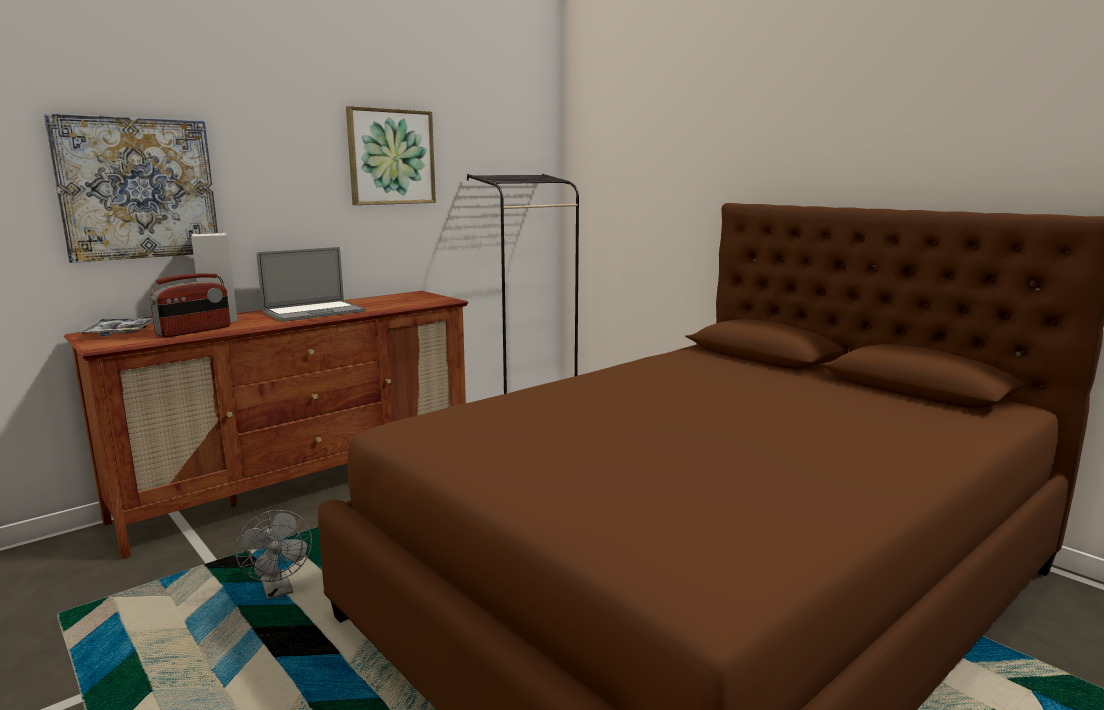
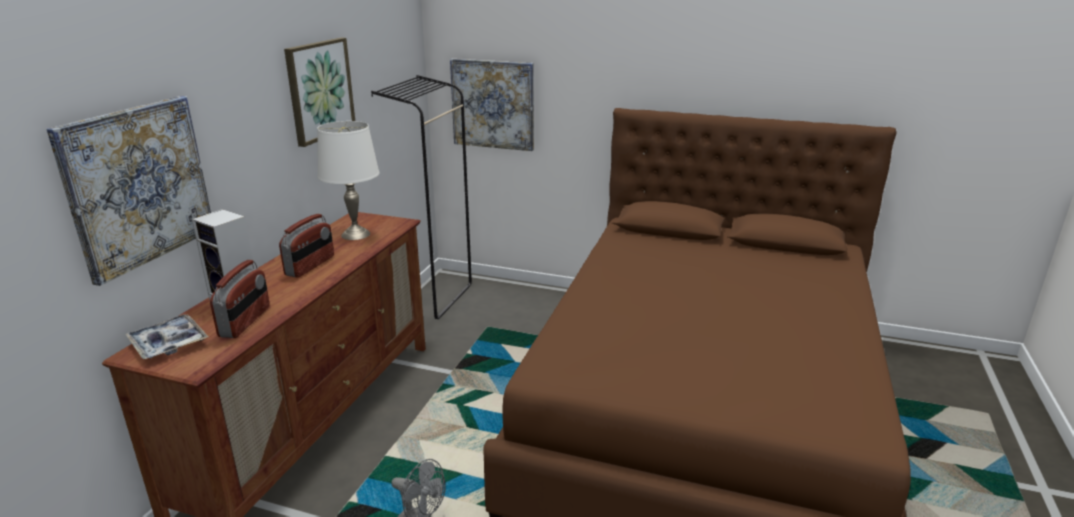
camera: 30 degrees left, 10 degrees up
(314, 312) = (310, 266): laptop -> radio
(392, 301) = (355, 234): none -> white table lamp
(615, 208) = (493, 104): none -> picture

